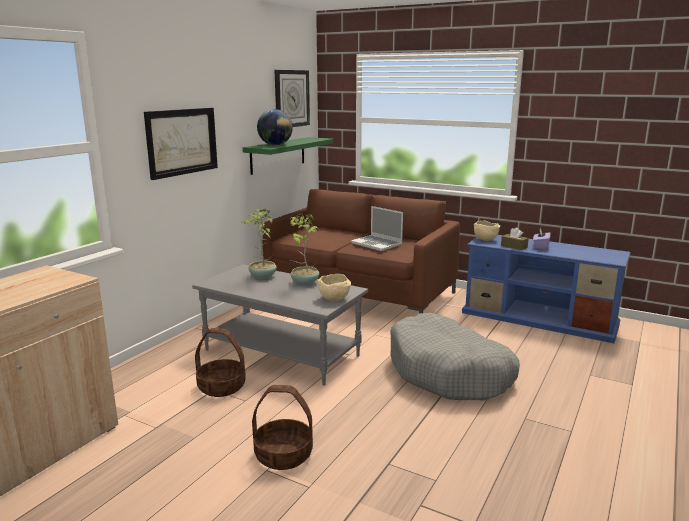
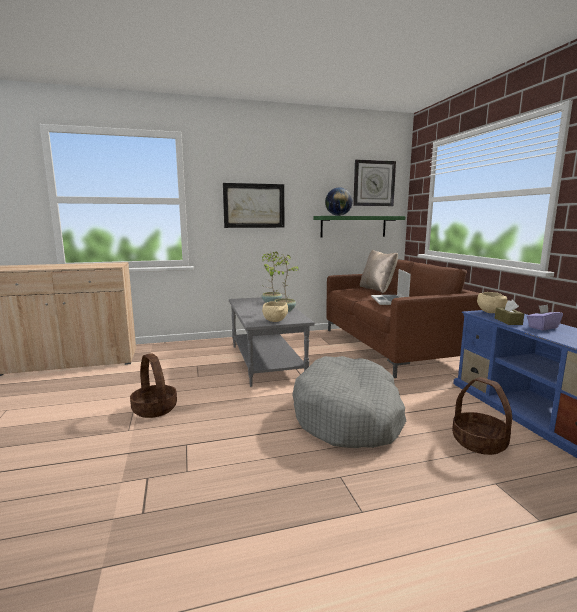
camera: 45 degrees right, 5 degrees down
(221, 387) = (202, 365): basket -> basket (478, 442)
(325, 230) = (377, 289): none -> beige pillow

